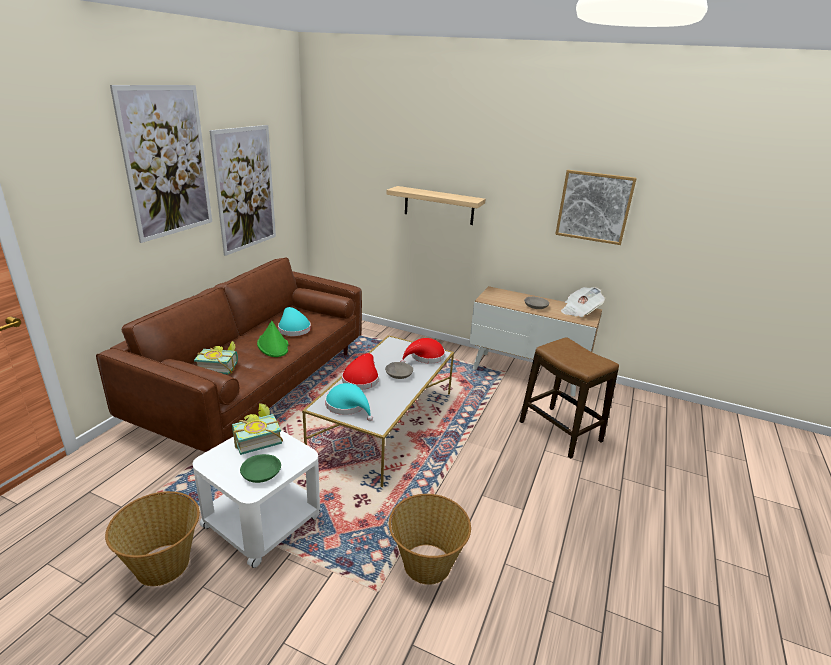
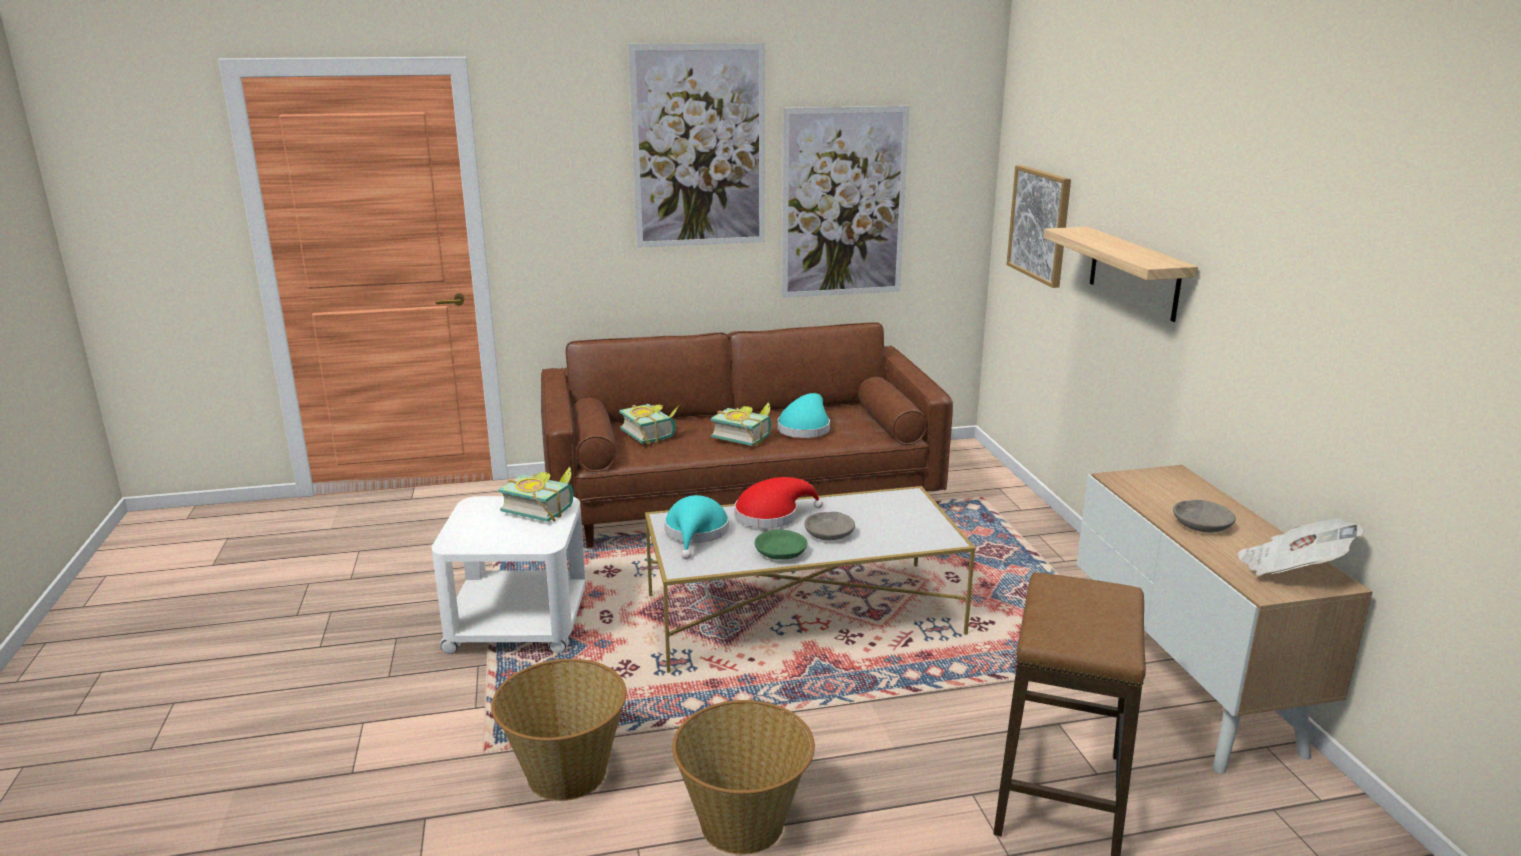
camera: 55 degrees right, 5 degrees down
(163, 563) = (406, 602): basket -> basket (744, 823)
(262, 474) = (486, 537): green bowl -> green bowl (781, 553)
(273, 345) = (744, 436): green hat -> book
(425, 357) = (912, 533): red hat -> none
(594, 207) = (1379, 312): picture -> picture (1040, 224)

